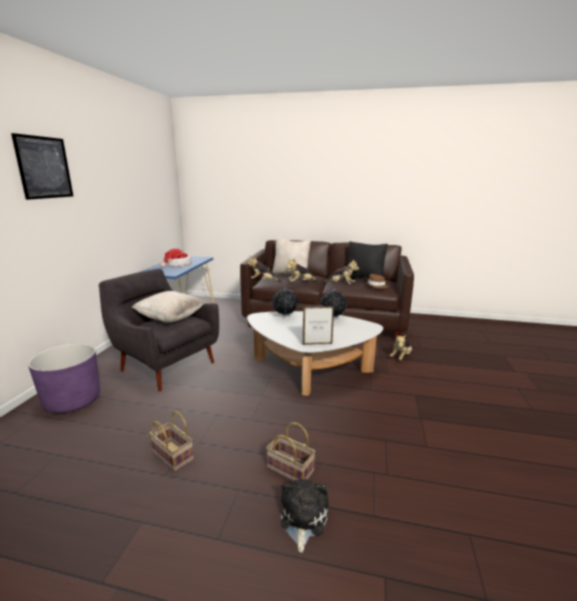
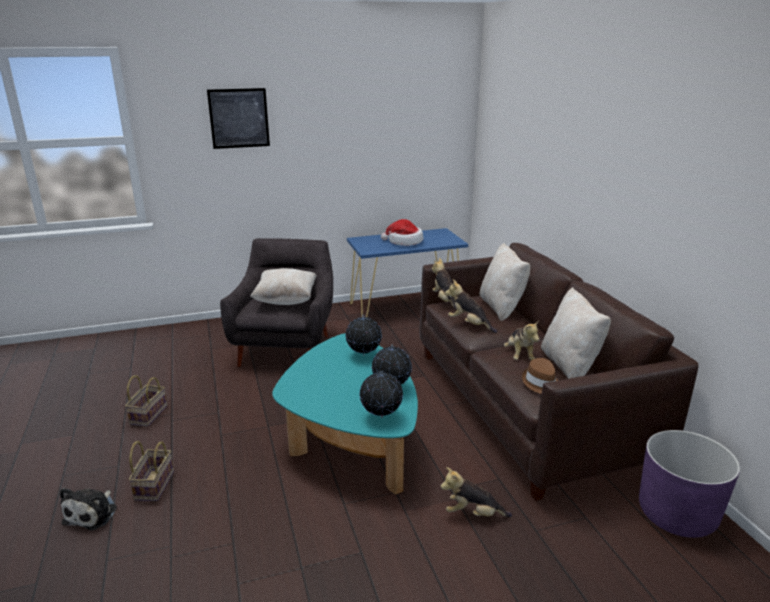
camera: 60 degrees right, 5 degrees up
(72, 400) = (198, 338): purple planter -> purple planter (677, 514)
(302, 518) = (93, 513): plush toy -> plush toy turned 120 degrees clockwise
(310, 371) = (351, 439): white coffee table -> turquoise coffee table
(317, 344) = (298, 398): picture frame -> none
(360, 328) = (381, 417): none -> globe
(364, 279) = (569, 366): black pillow -> beige pillow

